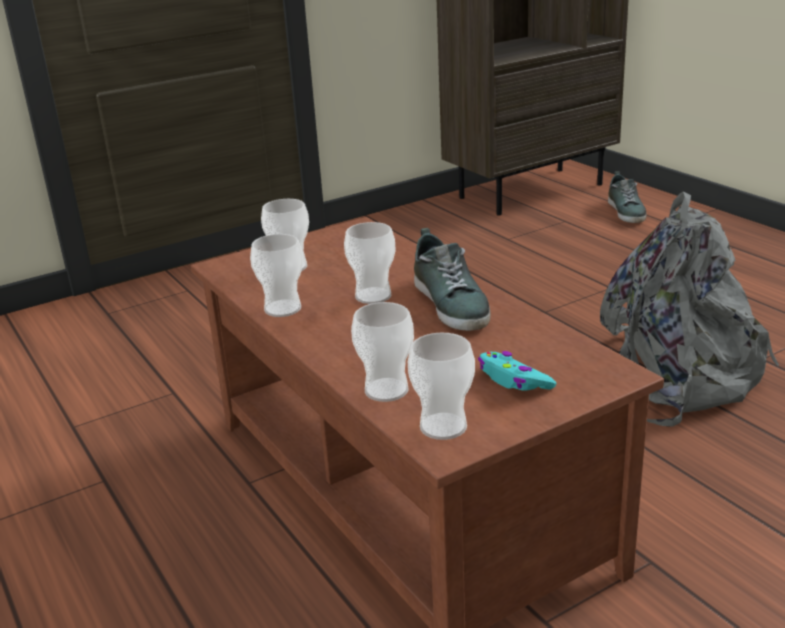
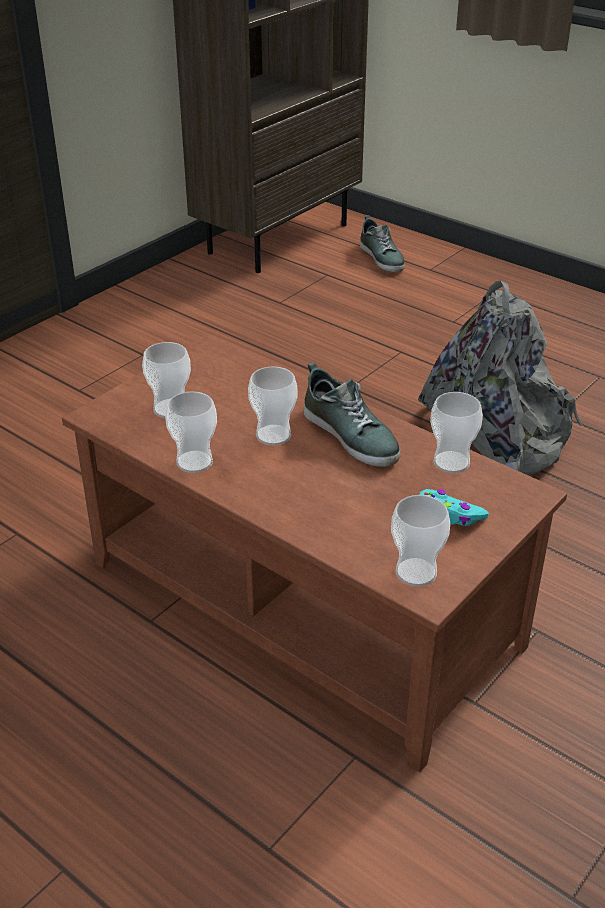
camera: 20 degrees left, 10 degrees up
(386, 390) = (346, 542): cup -> cup (451, 462)

